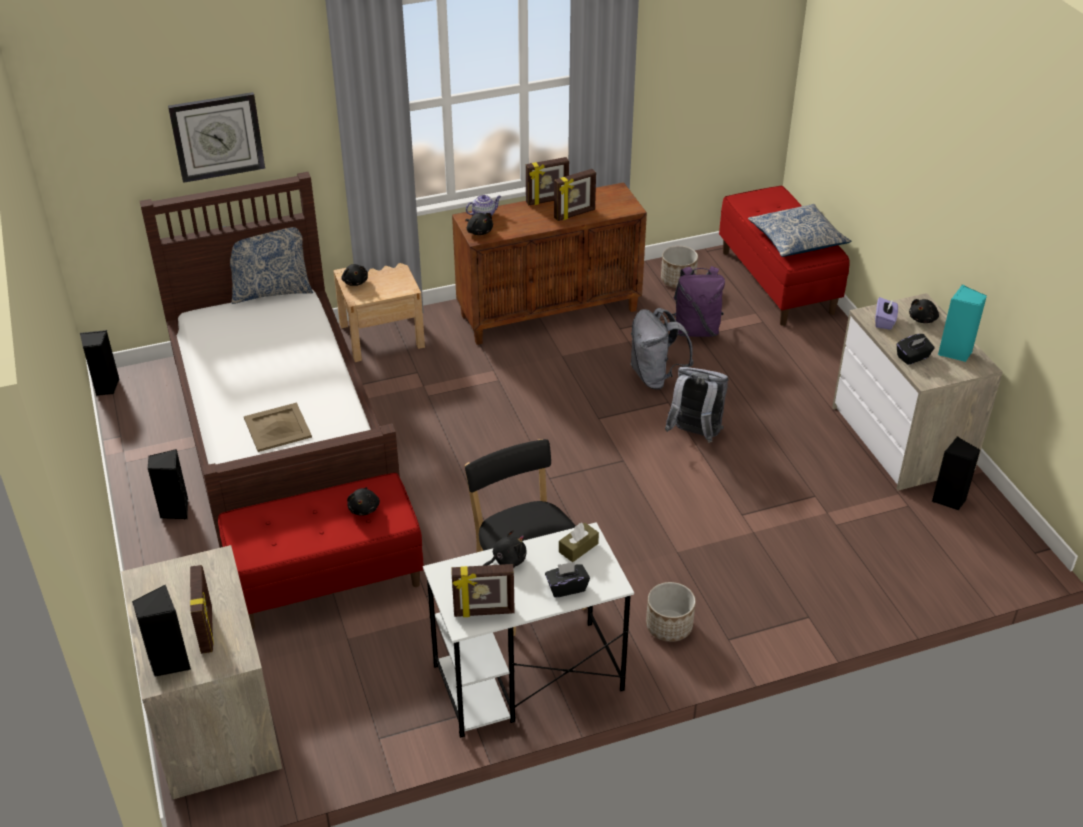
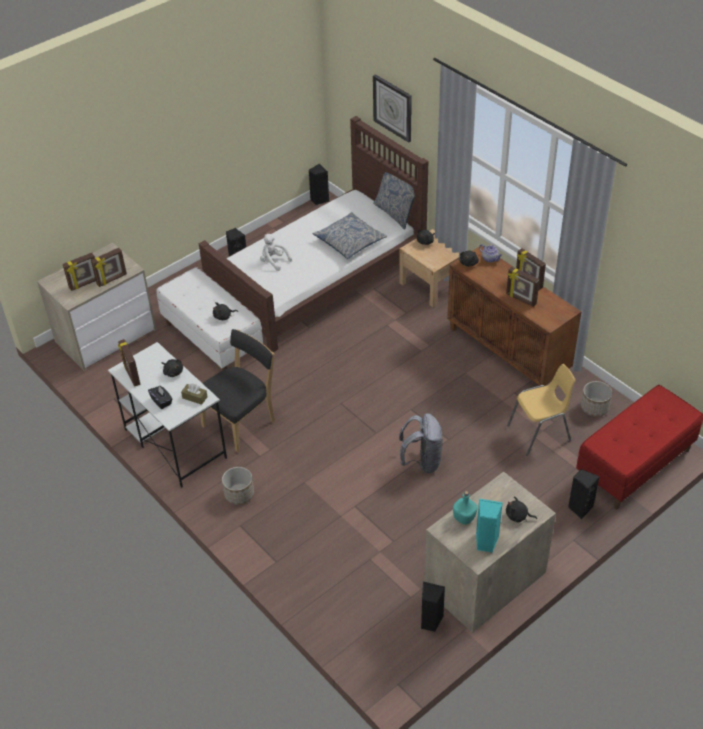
camera: 70 degrees right, 5 degrees up
(169, 662) = (61, 280): black speaker -> black speaker (580, 508)
(224, 590) = (112, 279): none -> picture frame
(277, 427) = (274, 261): beige tray -> white plush toy
(327, 580) = (213, 339): red bench -> white bench
(656, 377) = (471, 426): grey backpack -> none
(696, 330) = (540, 433): purple backpack -> yellow chair
(797, 240) = (628, 439): pillow -> pillow (349, 241)
(884, 321) = (500, 494): purple tissue box -> none
(913, 357) = (464, 518): black tissue box -> turquoise bottle

